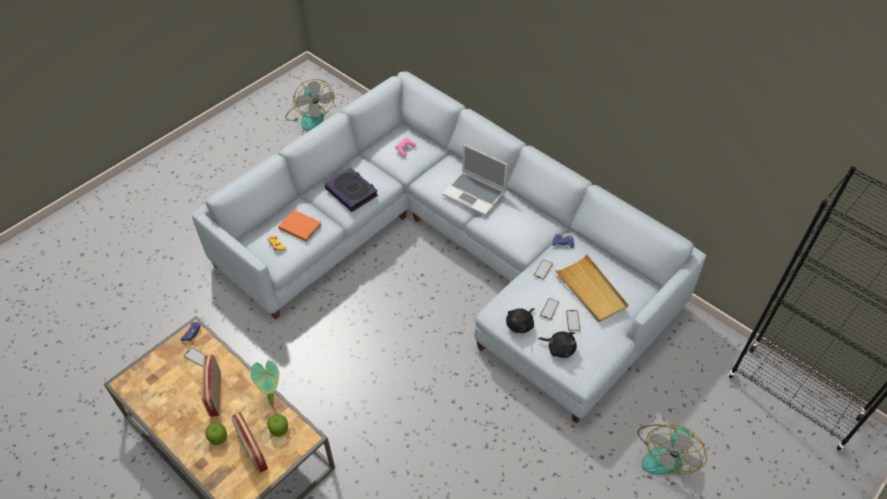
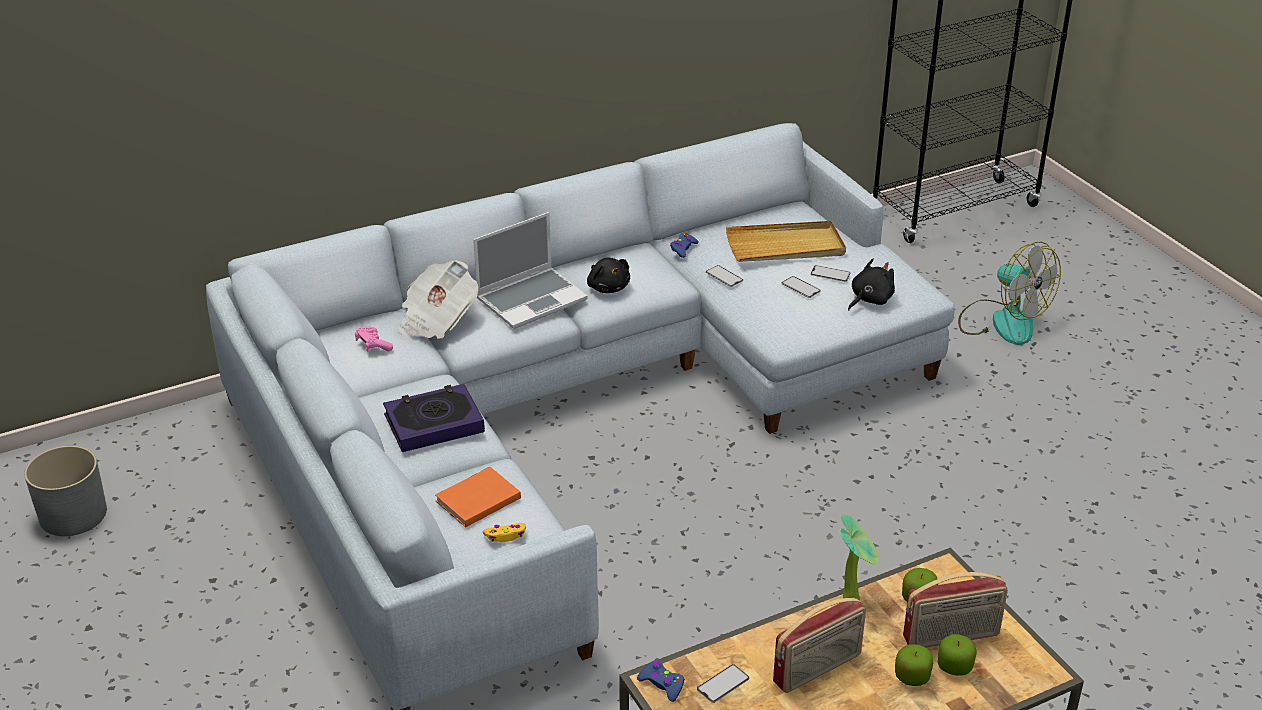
camera: 70 degrees left, 15 degrees down
(214, 394) = (818, 670): radio -> radio turned 45 degrees counterclockwise
(230, 456) = (954, 666): none -> apple
(310, 116) = (73, 514): fan -> grey planter
(438, 164) = (437, 319): none -> newspaper
(520, 325) = (814, 321): black plush toy -> black plush toy (608, 287)

